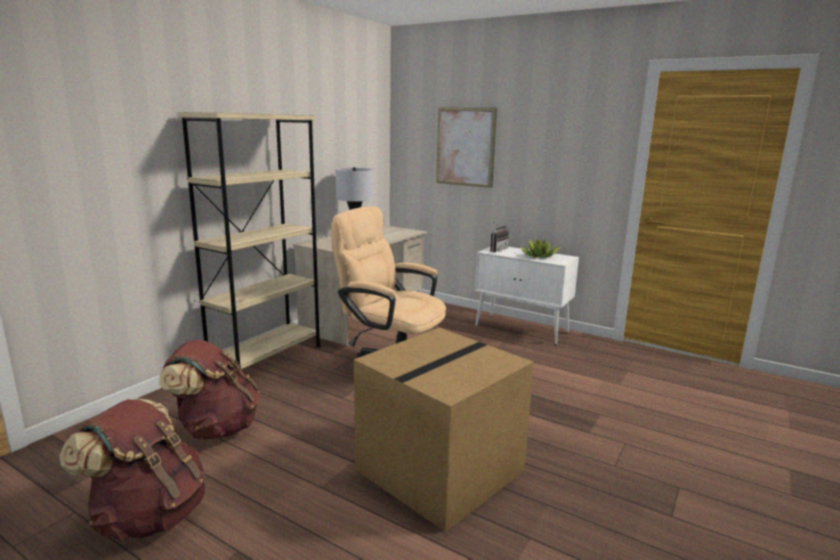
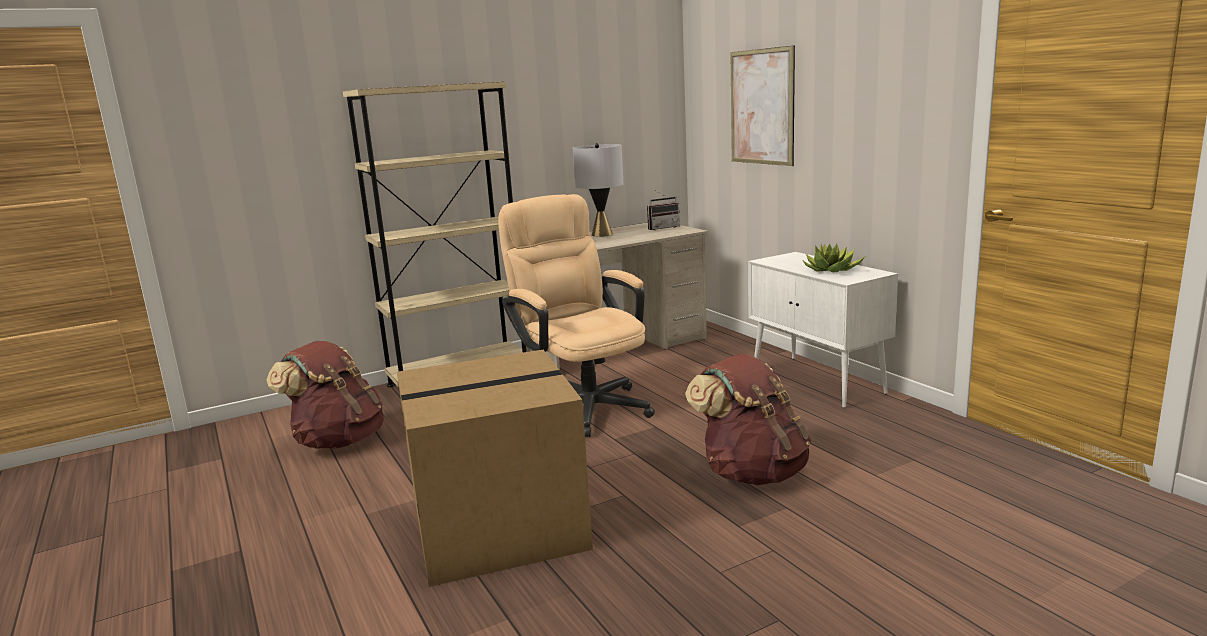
camera: 30 degrees right, 0 degrees up
(149, 515) = (211, 504): brown backpack -> brown backpack (751, 472)
(496, 249) = (782, 259): radio -> radio (662, 228)

